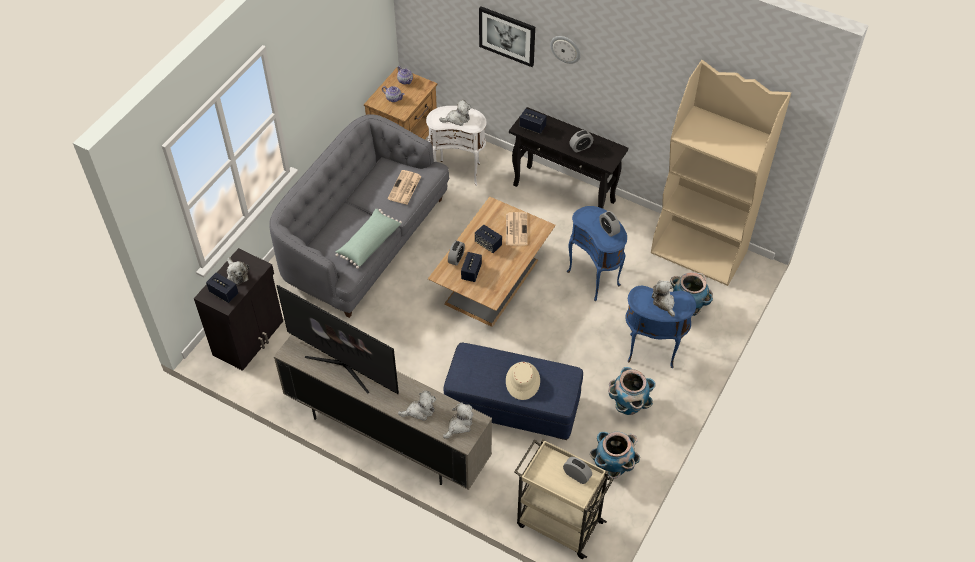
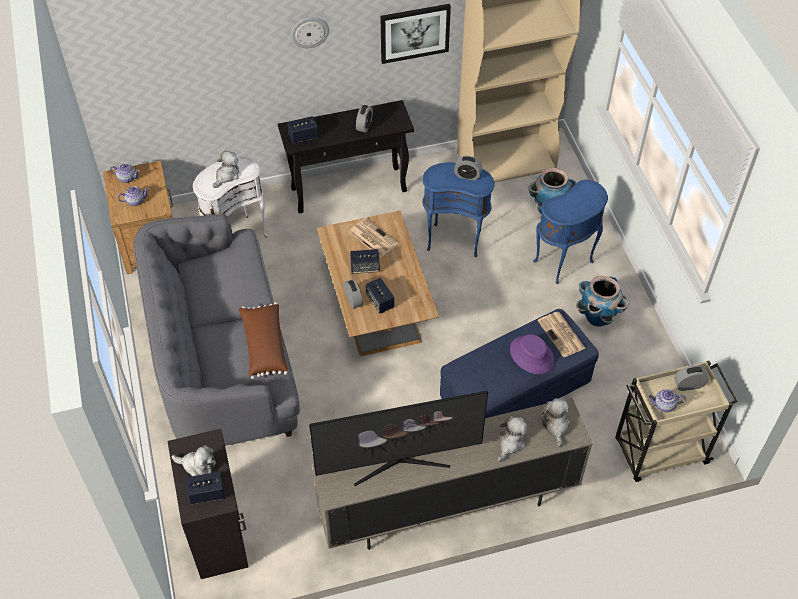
camera: 45 degrees left, 0 degrees up
(368, 243) = (264, 346): green pillow -> brown pillow
(404, 188) = (238, 273): newspaper -> newspaper (562, 335)
(507, 36) = (235, 56): picture -> picture (414, 33)
(523, 381) = (532, 355): beige hat -> purple hat
(543, 473) = (664, 405): none -> teapot
(612, 467) = (643, 374): planter -> none
(664, 302) = (577, 200): plush toy -> none

